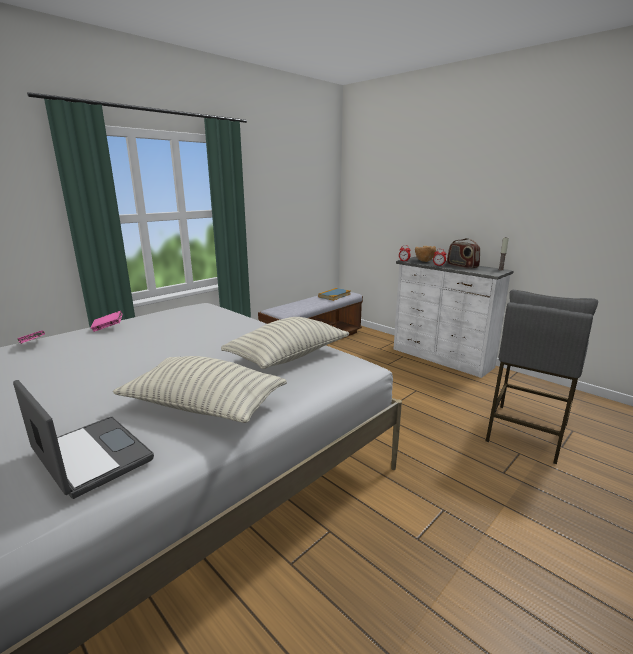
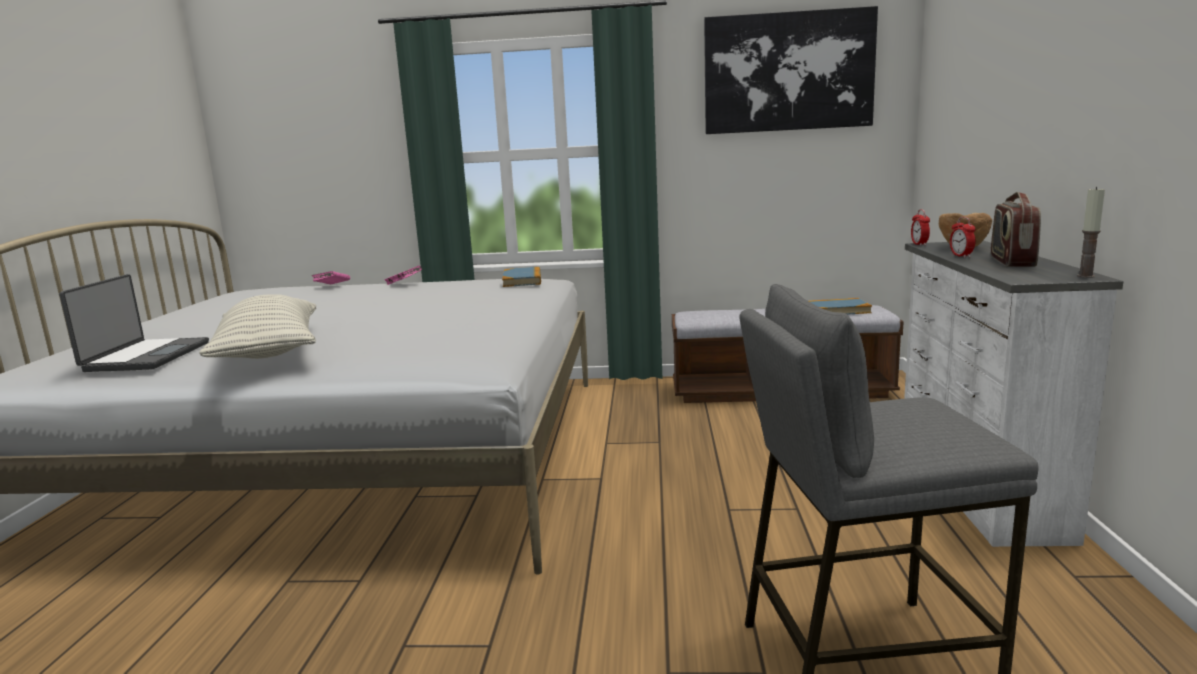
camera: 50 degrees right, 5 degrees down
(199, 308) = (522, 280): none -> book
(288, 356) = (438, 337): pillow -> none
(295, 170) = (788, 72): none -> picture

